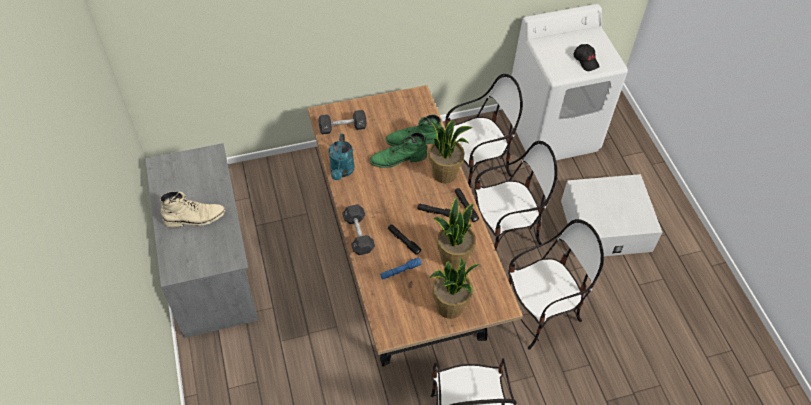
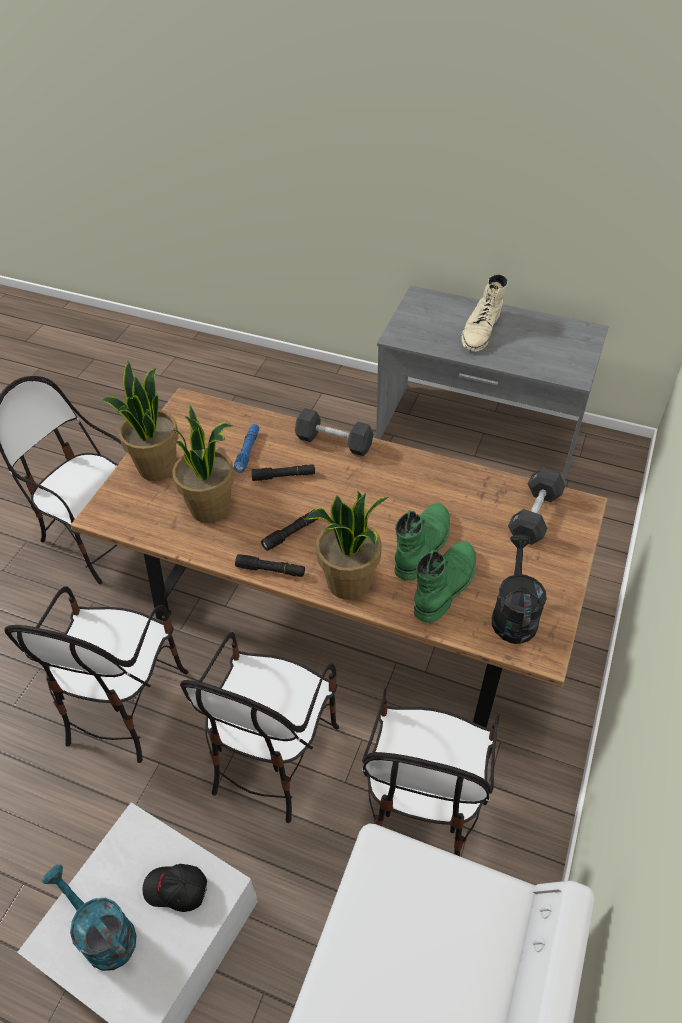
camera: 130 degrees right, 5 degrees down
(341, 171) = (450, 475): turquoise watering can -> turquoise watering can (102, 933)
(408, 111) = (513, 614): none -> black watering can
(586, 61) = (377, 967): black cap -> black cap (176, 890)

